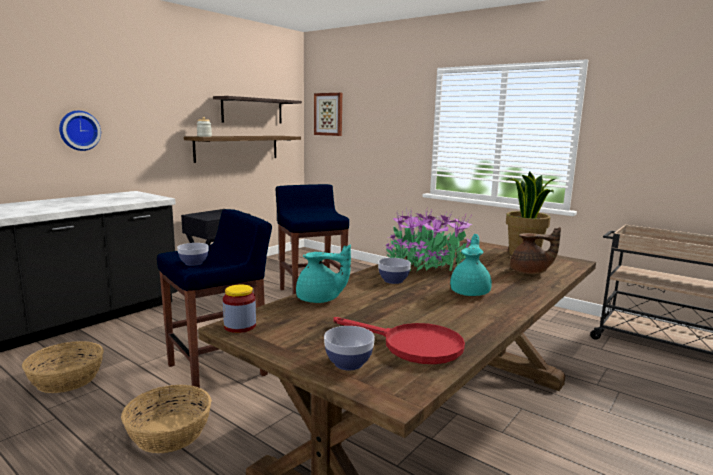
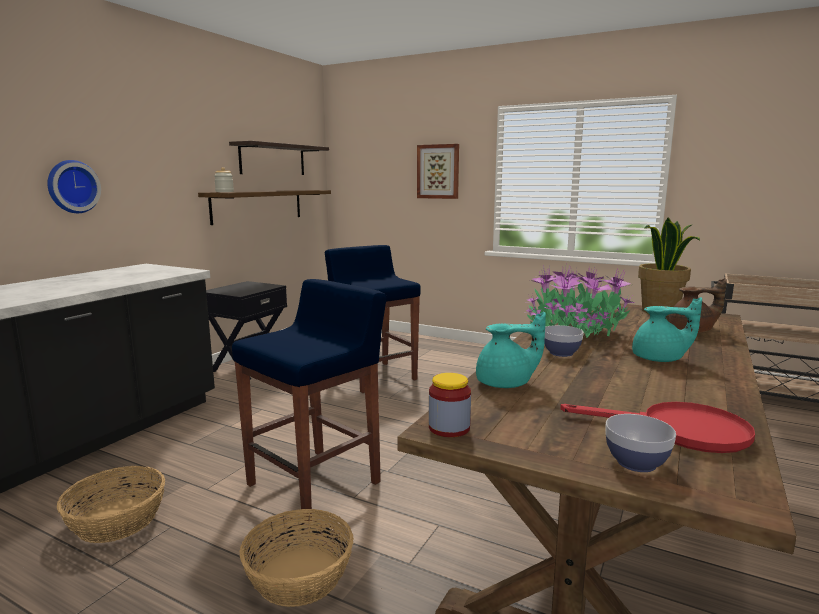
camera: 10 degrees left, 0 degrees up
(194, 263) = (295, 350): bowl -> none
(328, 114) = (360, 163): picture -> picture (438, 171)
(470, 292) = (660, 359): turquoise teapot -> turquoise teapot turned 90 degrees clockwise

